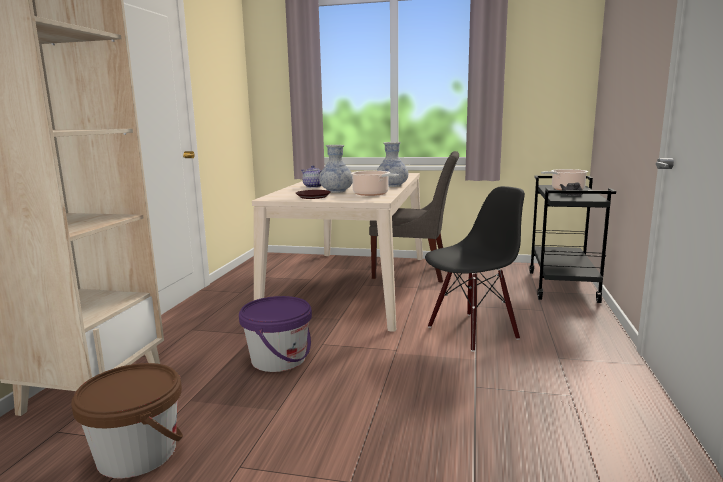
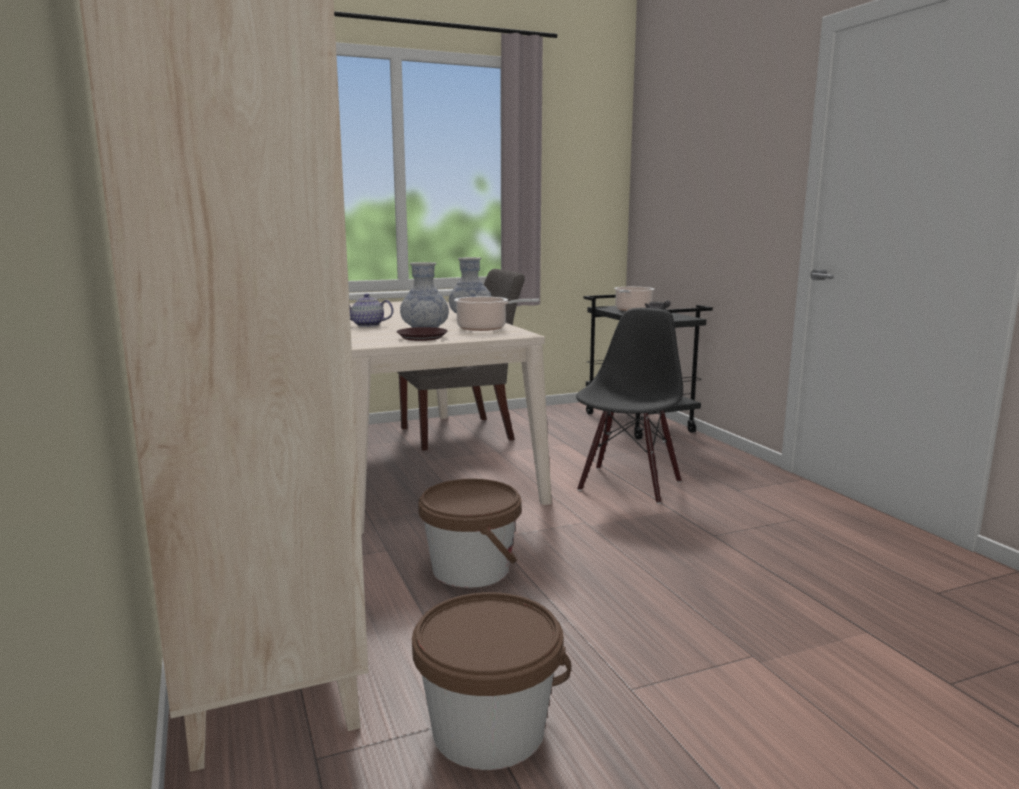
camera: 35 degrees left, 0 degrees up
(278, 359) = (471, 569): purple bucket -> brown bucket

